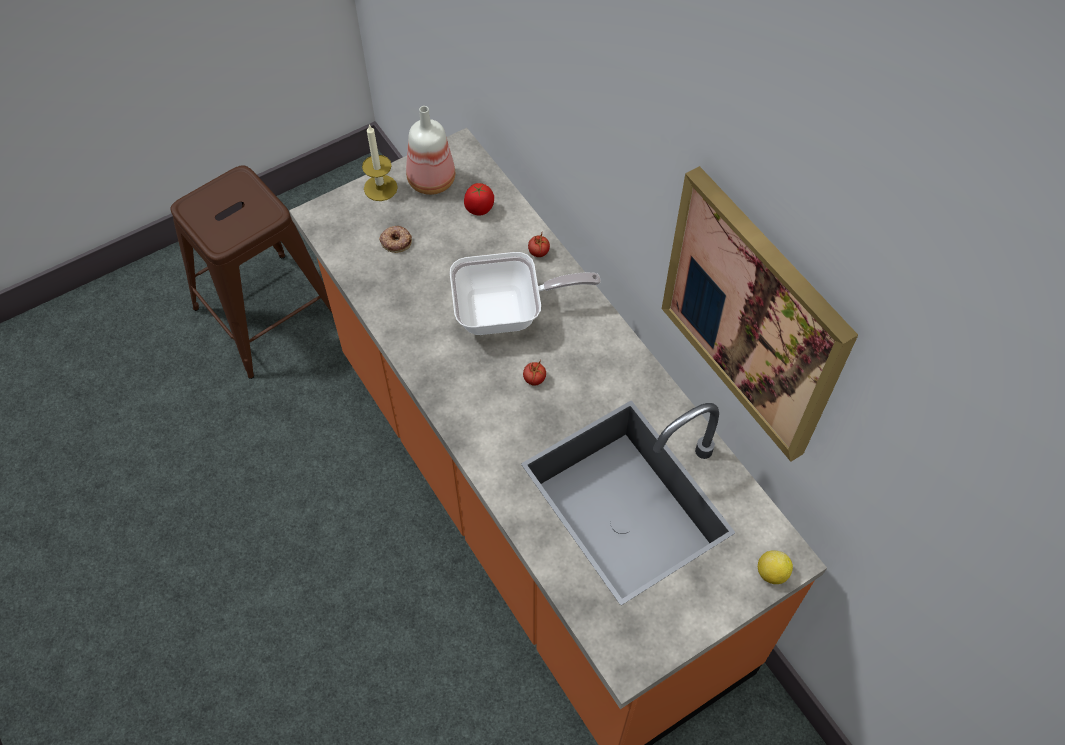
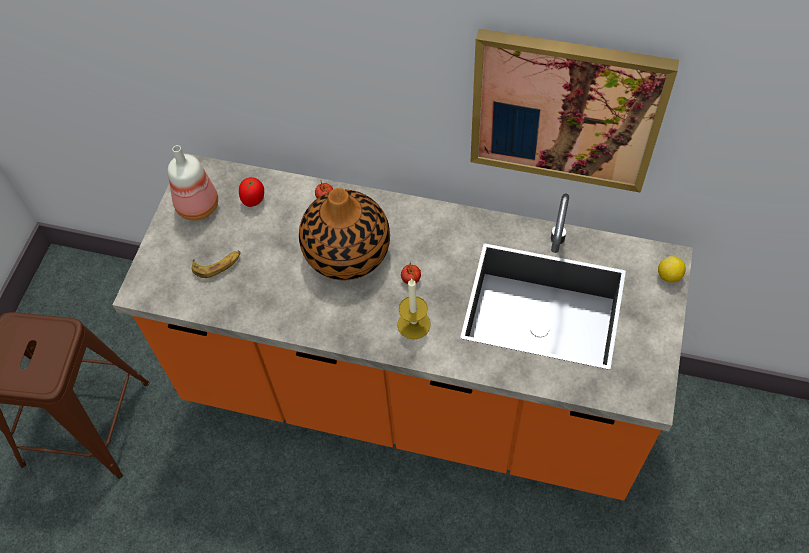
camera: 40 degrees left, 0 degrees up
(380, 188) = (165, 238): candle -> candle (414, 324)
(396, 241) = (217, 265): donut -> banana
(507, 313) = (347, 252): frying pan -> vase

